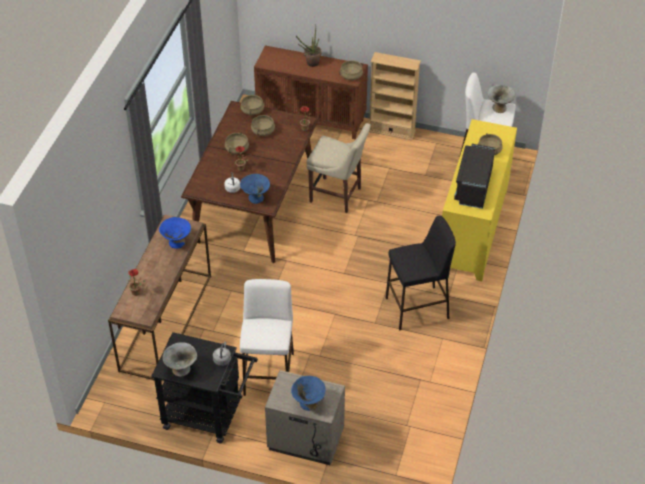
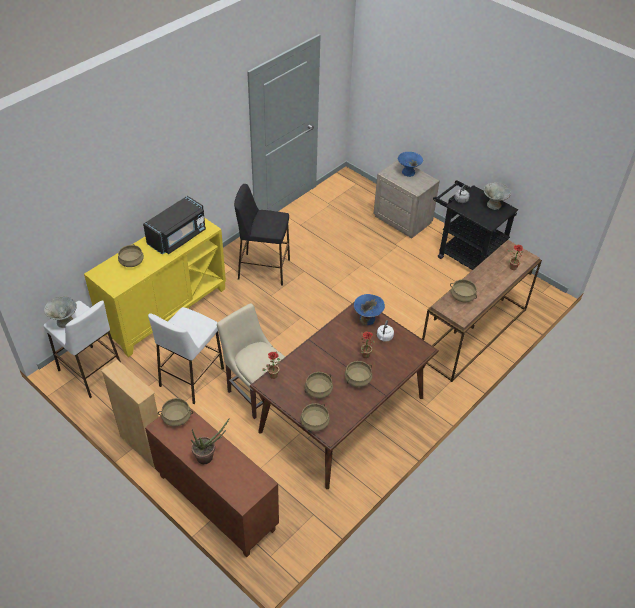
camera: 155 degrees left, 0 degrees up
(177, 242) = (462, 296): blue bowl -> beige cooking pot
(269, 373) = (406, 266): white stool -> white stool (191, 377)

